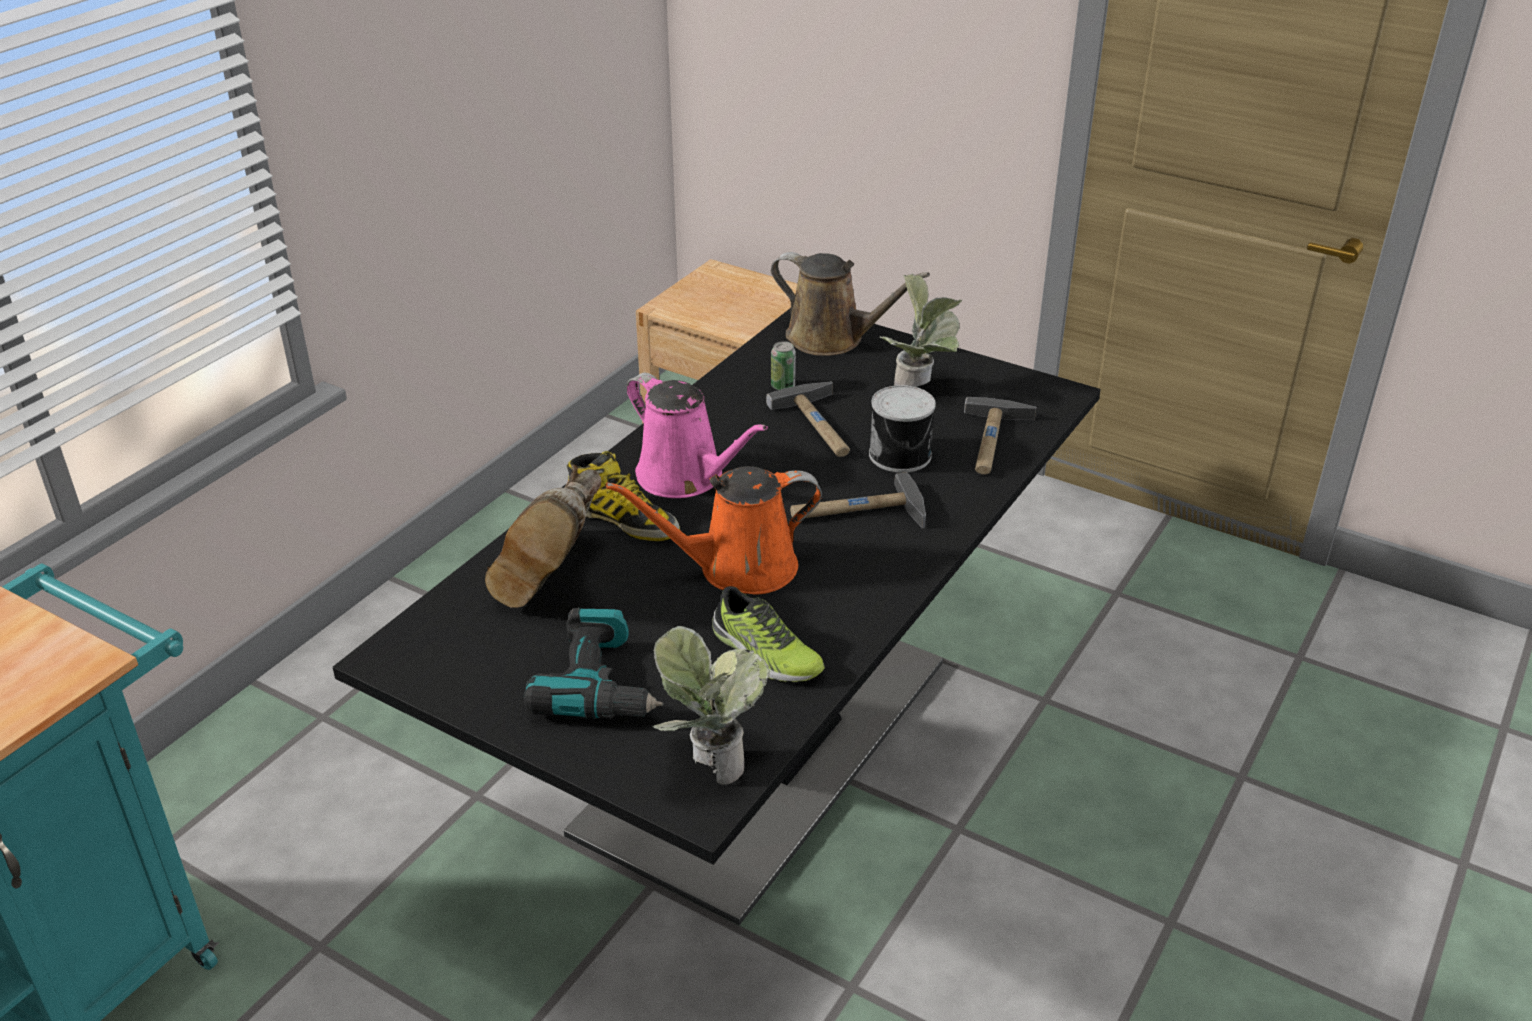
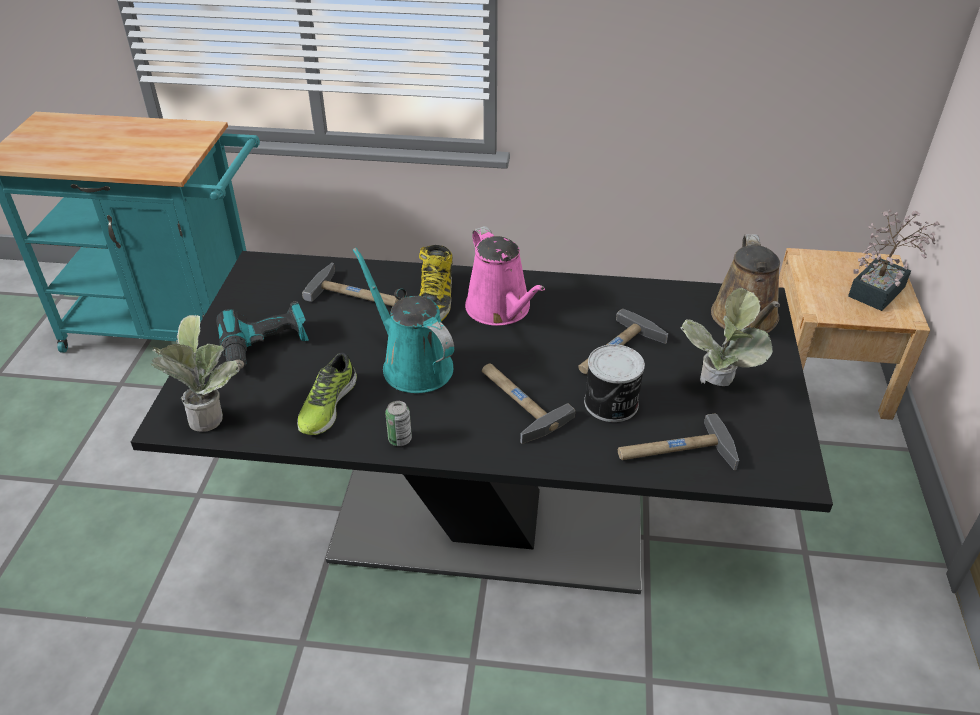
camera: 65 degrees right, 5 degrees up
(553, 579) = (356, 294): brown boot -> hammer
(686, 477) = (501, 309): pink watering can -> pink watering can turned 45 degrees counterclockwise
(738, 568) = (413, 365): orange watering can -> turquoise watering can
(752, 289) = (880, 288): none -> potted plant
(783, 386) = (653, 316): can -> can (400, 439)

